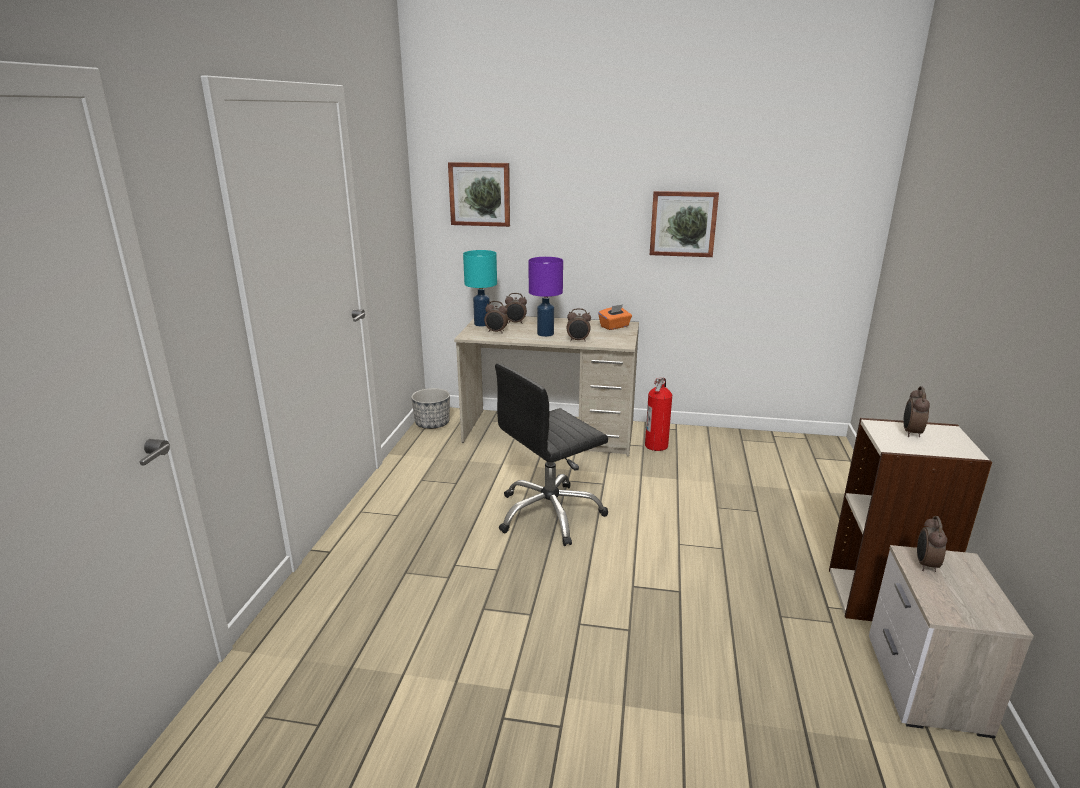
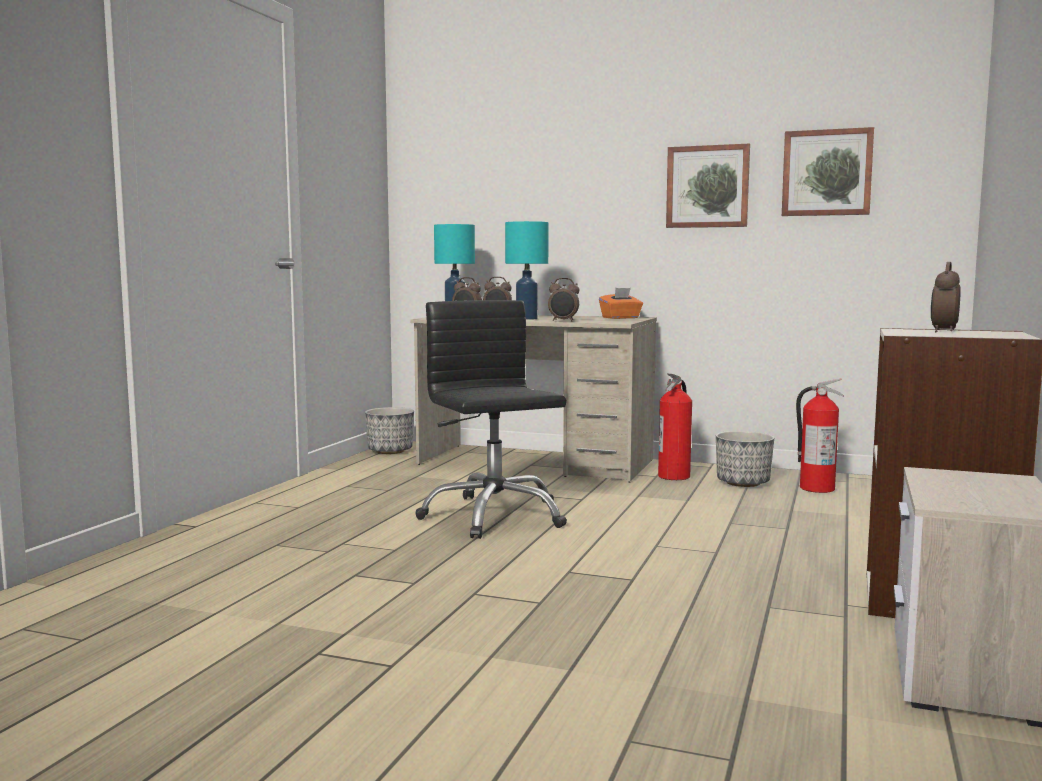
camera: 10 degrees right, 15 degrees down
(480, 194) = (464, 165): picture -> picture (827, 173)
(546, 334) = (527, 319): purple table lamp -> turquoise table lamp
(549, 514) = (493, 516): black office chair -> black office chair turned 90 degrees clockwise
(707, 450) = (743, 483): none -> planter
(758, 454) = (816, 488): none -> fire extinguisher
(925, 565) = (945, 478): alarm clock -> none

